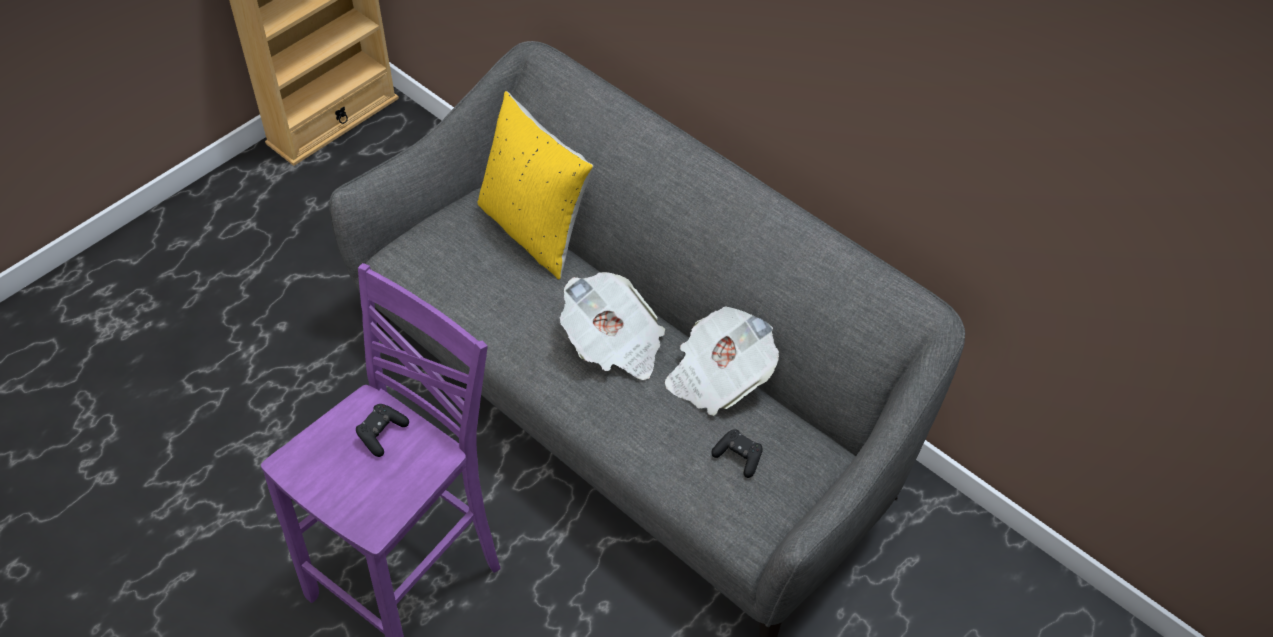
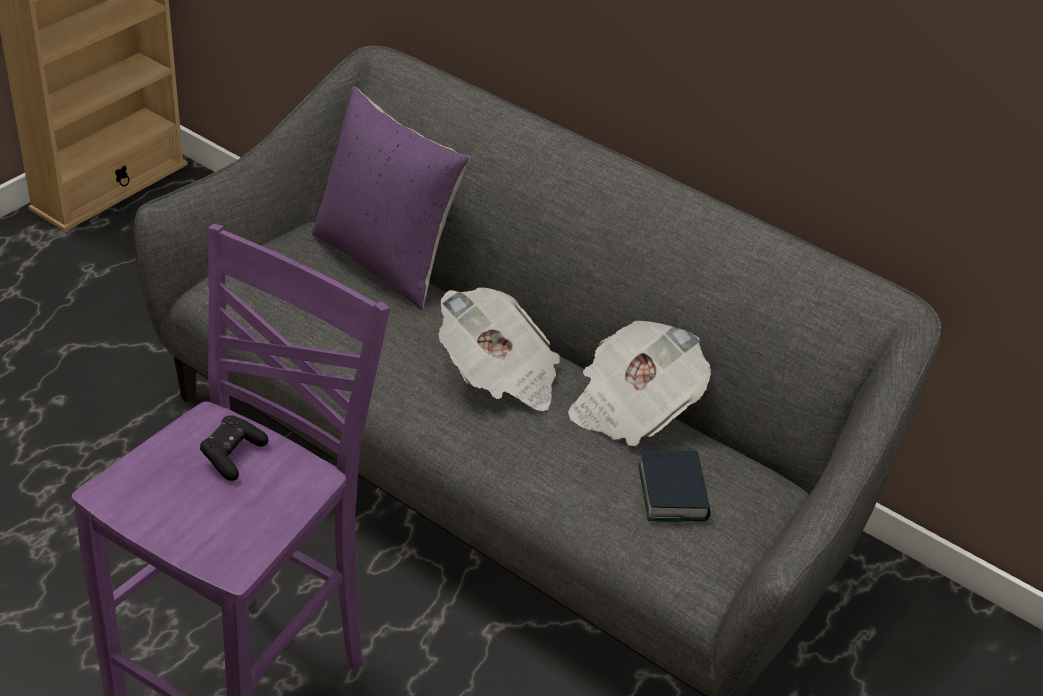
camera: 10 degrees left, 10 degrees down
(535, 230) = (385, 260): yellow pillow -> purple pillow
(738, 457) = (672, 492): black game controller -> book

